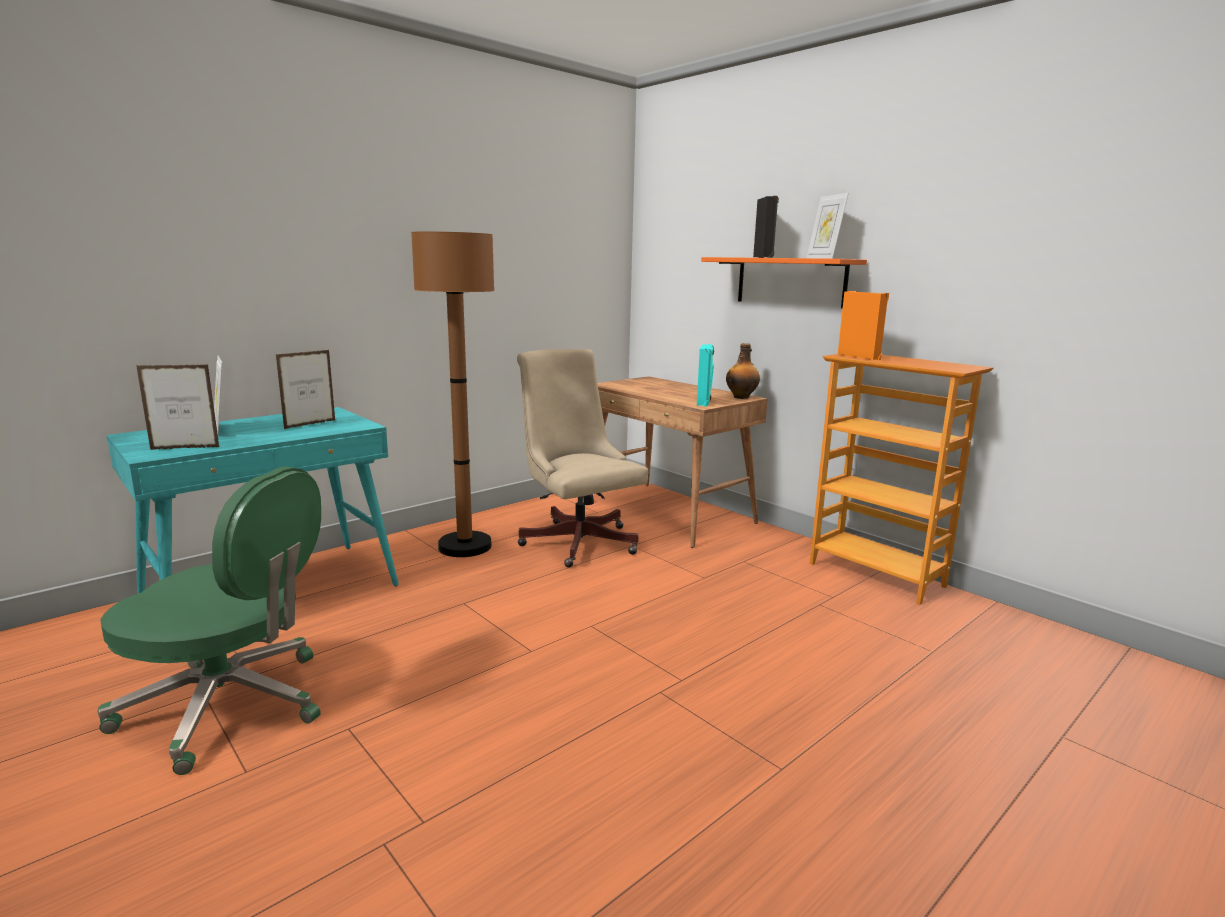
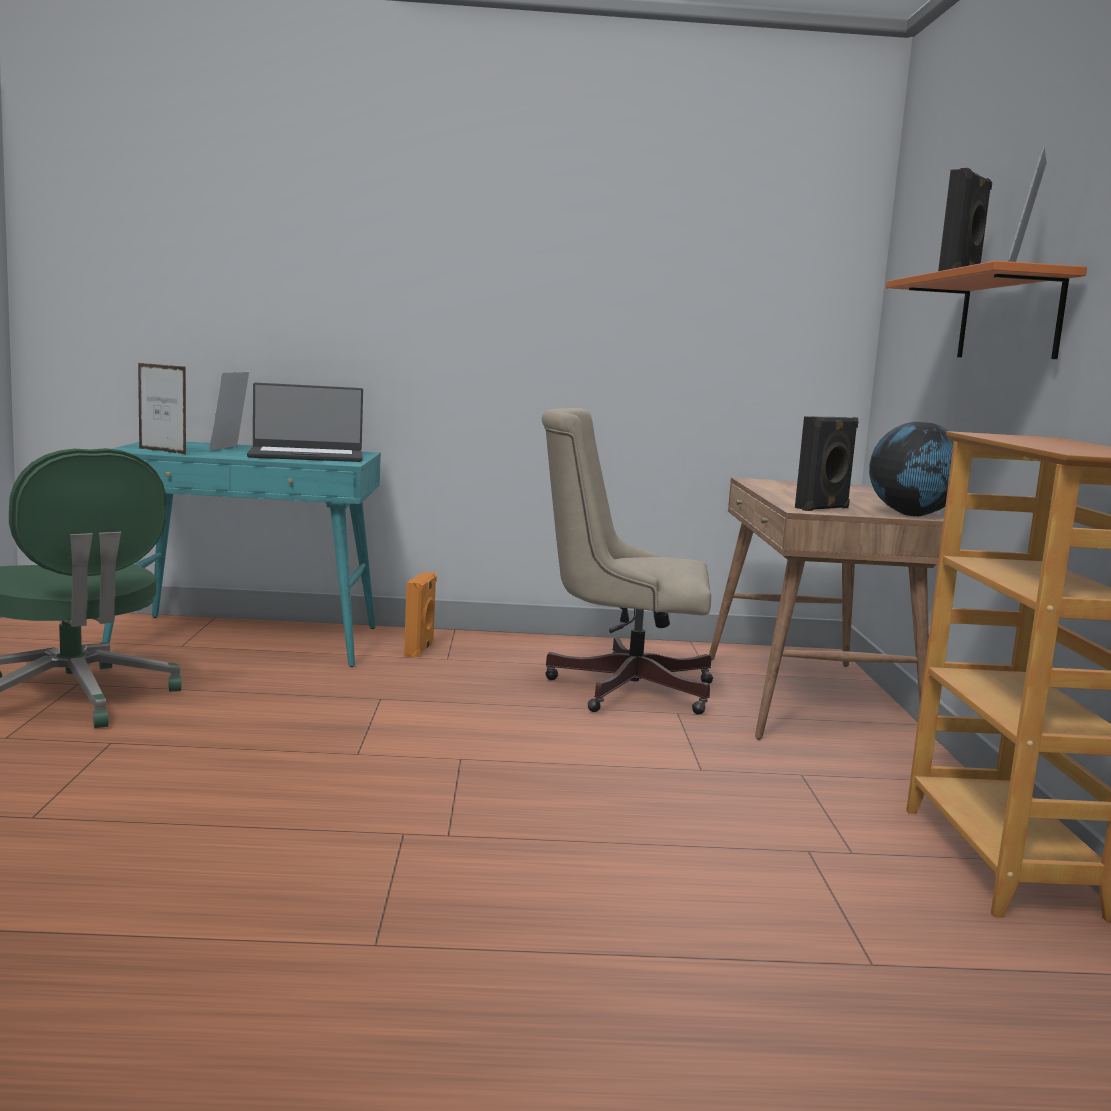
camera: 40 degrees right, 5 degrees down
(310, 424) = (306, 456): picture frame -> laptop
(465, 546) = (482, 658): brown floor lamp -> none
(577, 539) = (620, 688): beige office chair -> beige office chair turned 90 degrees counterclockwise
(704, 402) = (823, 508): turquoise speaker -> black speaker
(742, 397) = (912, 515): bottle -> globe
(859, 357) = (1005, 436): orange speaker -> orange speaker (420, 650)

